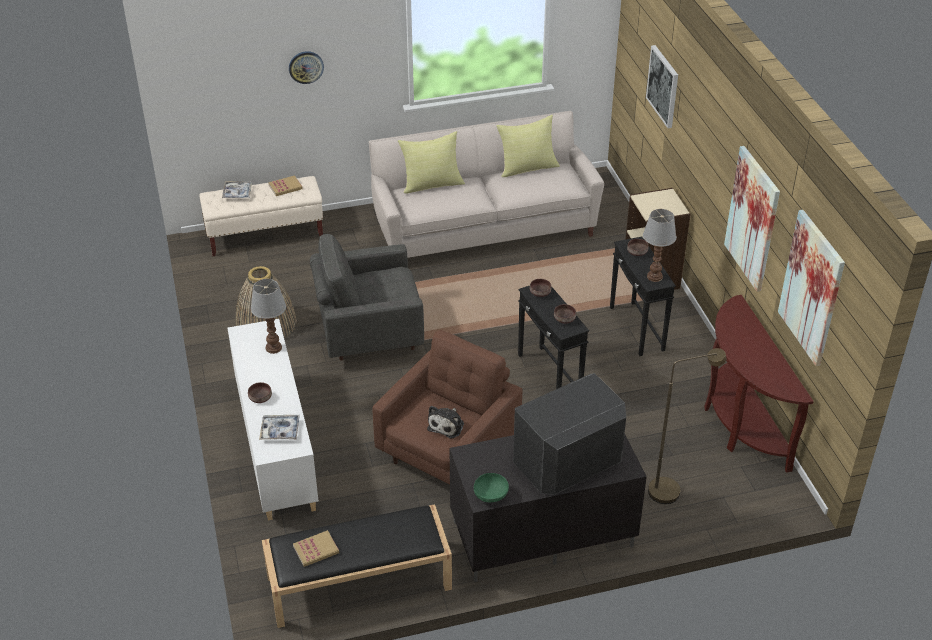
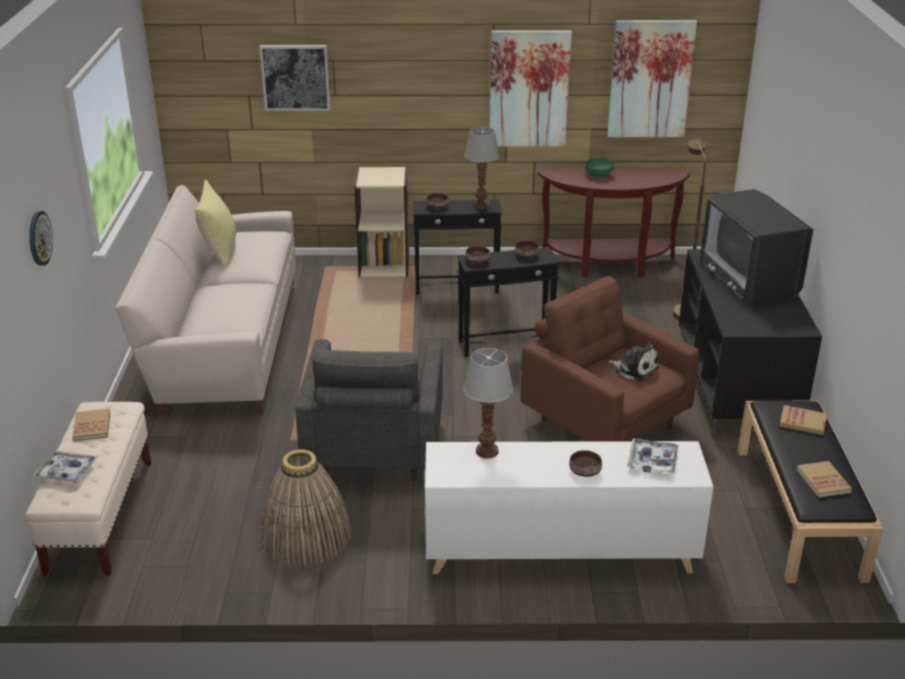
camera: 75 degrees left, 10 degrees down
(400, 537) = (802, 422): none -> book
(432, 184) = (201, 309): yellow pillow -> none
(491, 496) = (797, 323): green bowl -> green bowl (599, 175)

